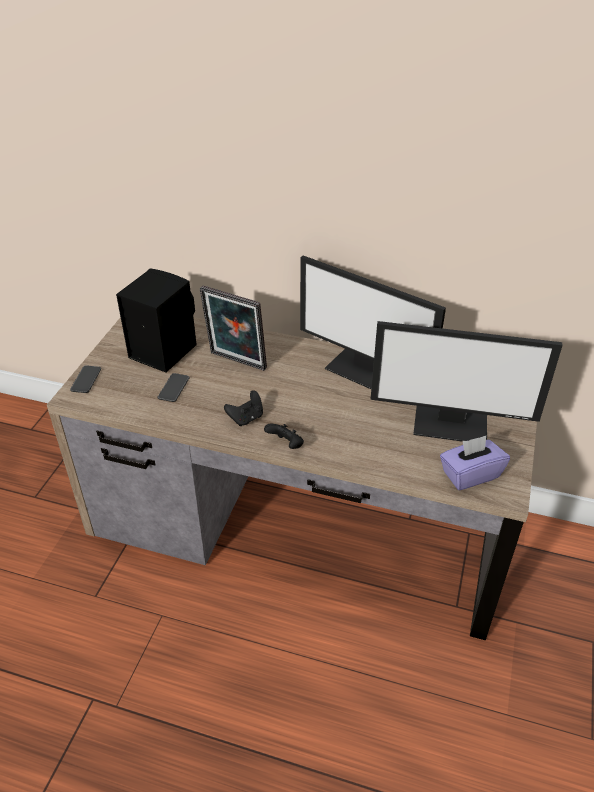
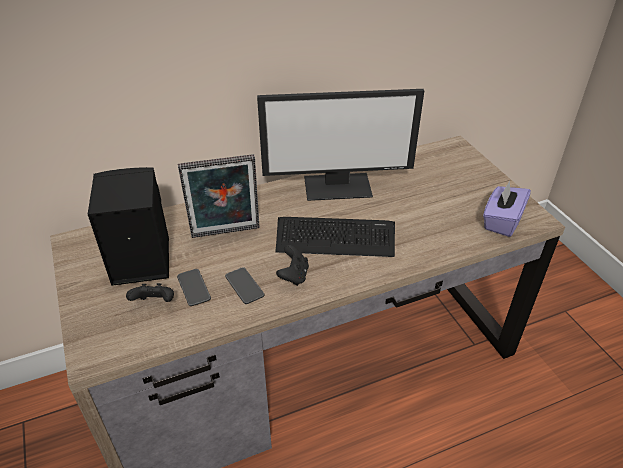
camera: 40 degrees left, 0 degrees up
(86, 380) = (87, 332): phone -> phone (244, 286)
(286, 445) = (354, 278): black game controller -> black game controller (155, 303)
(310, 408) = (335, 237): none -> keyboard
(451, 423) = (445, 192): monitor -> none

